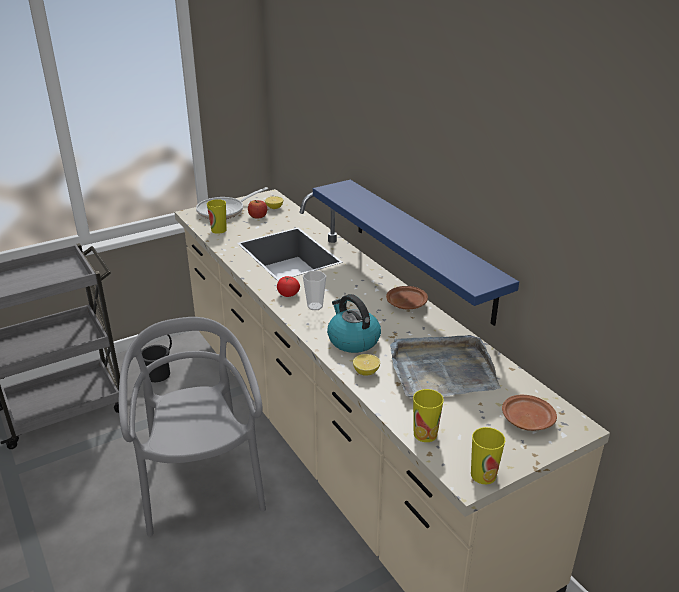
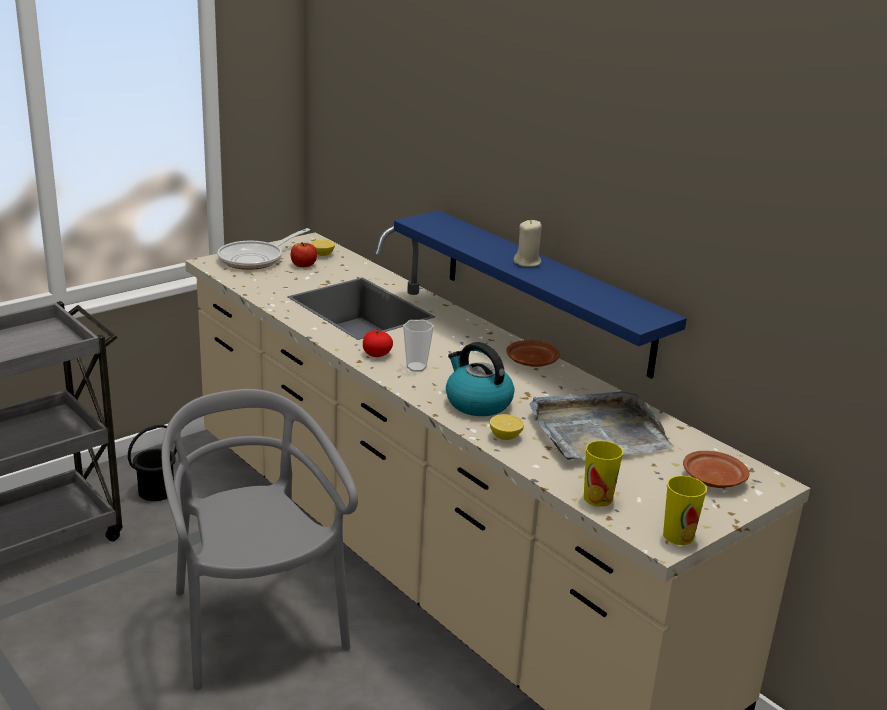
camera: 10 degrees left, 5 degrees down
(218, 230) = (256, 281): cup -> none
(403, 227) = (527, 262): none -> beige candle

